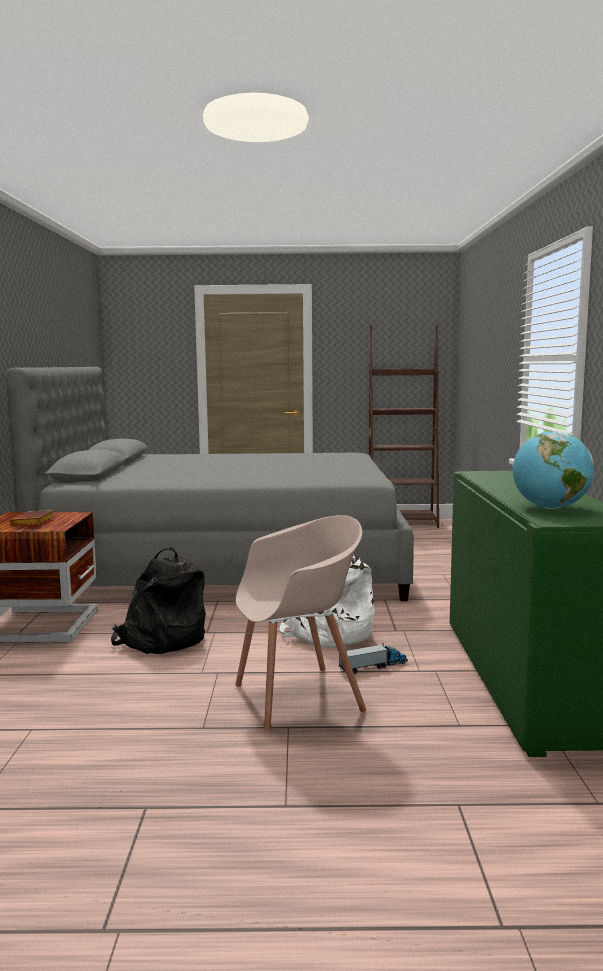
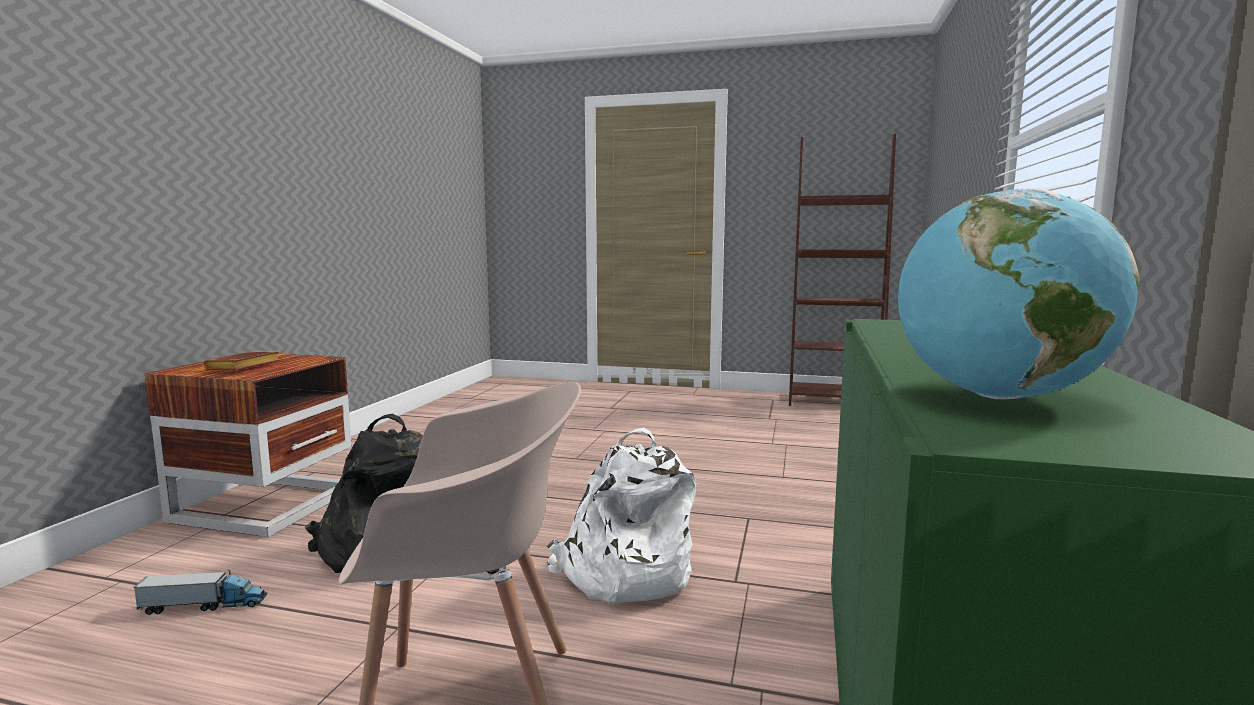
camera: 15 degrees right, 0 degrees up
(229, 565) = (570, 441): grey bed -> none
(373, 666) = (653, 659): toy truck -> toy truck (204, 605)

